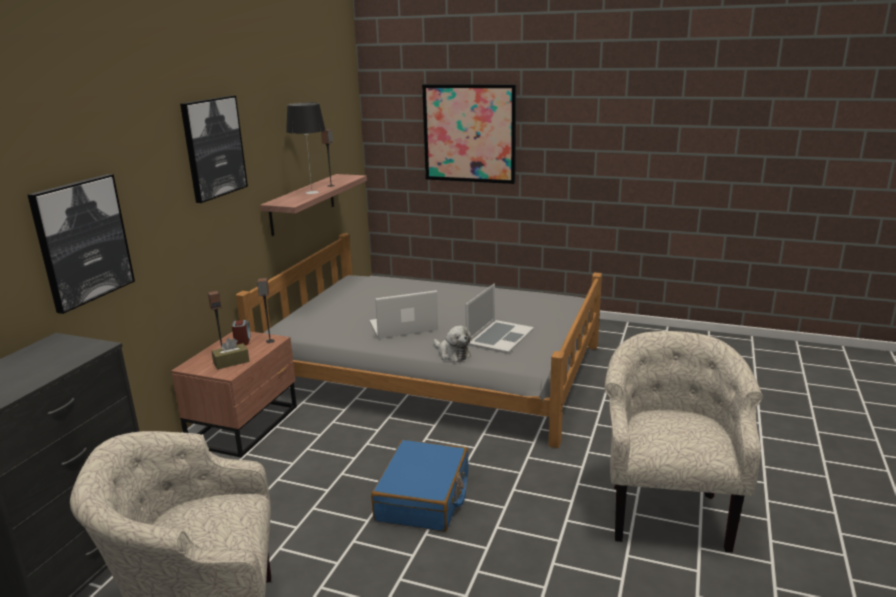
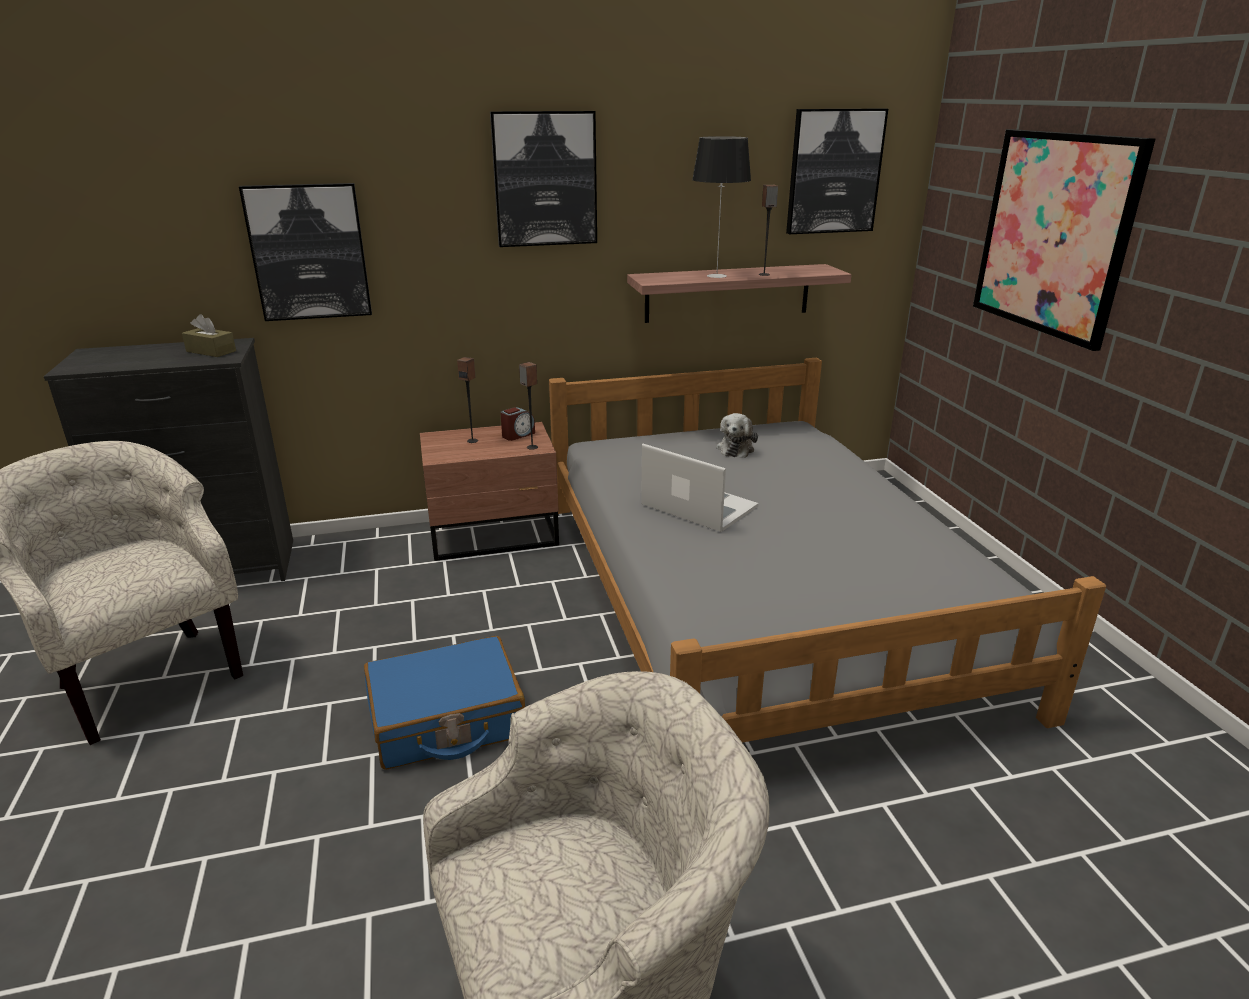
camera: 55 degrees right, 5 degrees up
(231, 362) = (462, 449): brown tissue box -> brown tissue box (211, 351)
(330, 117) = (834, 172): none -> picture
(452, 354) = (662, 569): plush toy -> plush toy (736, 448)
(499, 337) = (765, 586): laptop -> none

